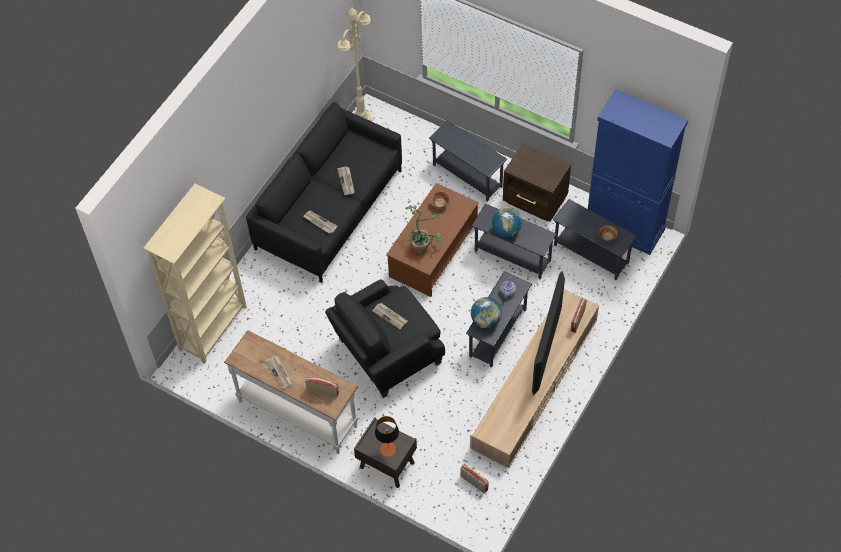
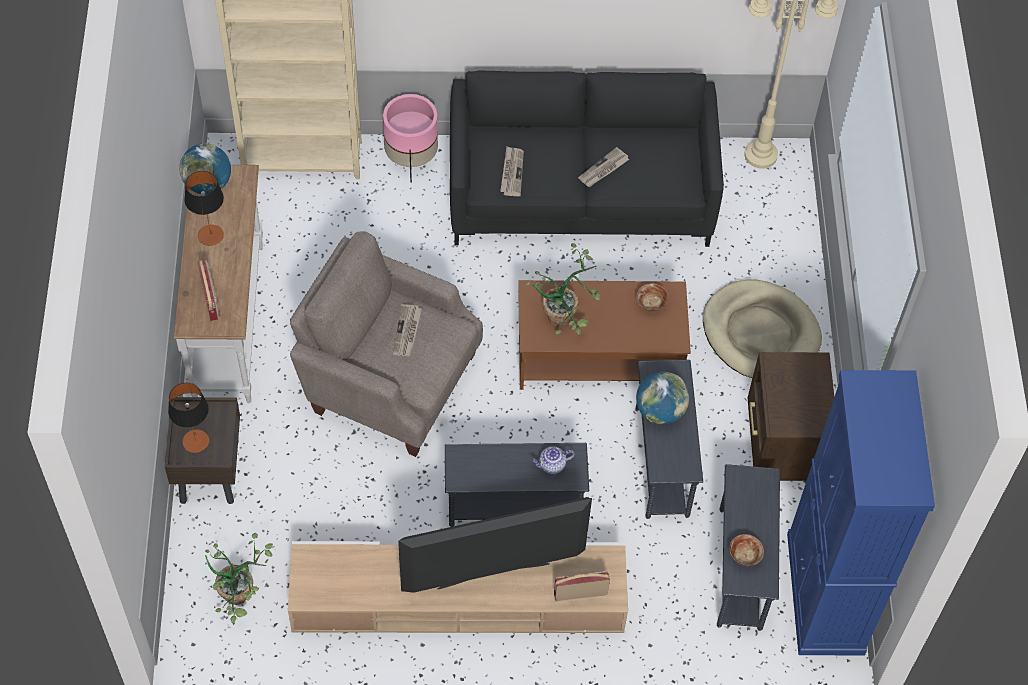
camera: 55 degrees right, 0 degrees up
(251, 276) = (411, 160): none -> pink planter
(280, 373) = (210, 235): newspaper -> table lamp
(386, 353) = (390, 381): black armchair -> beige armchair
(467, 176) = (760, 333): grey side table -> beige dog bed
(474, 483) = (242, 598): radio -> potted plant
(486, 320) = (482, 460): globe -> globe (208, 184)

